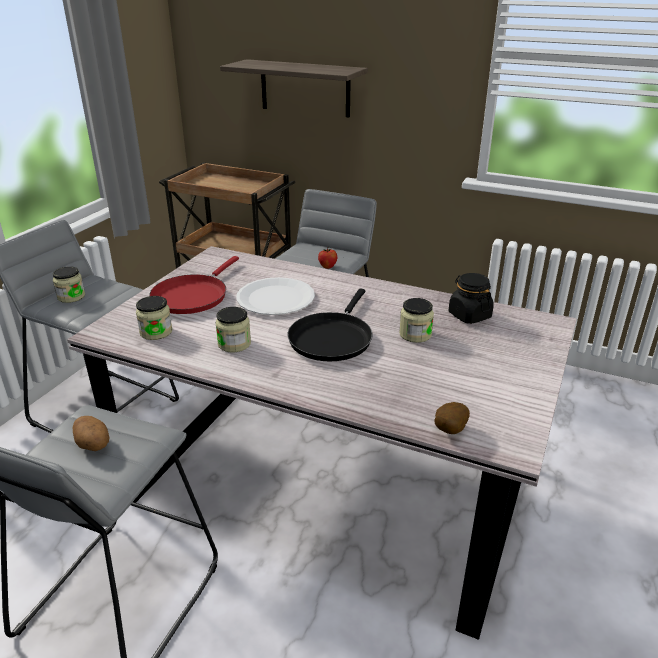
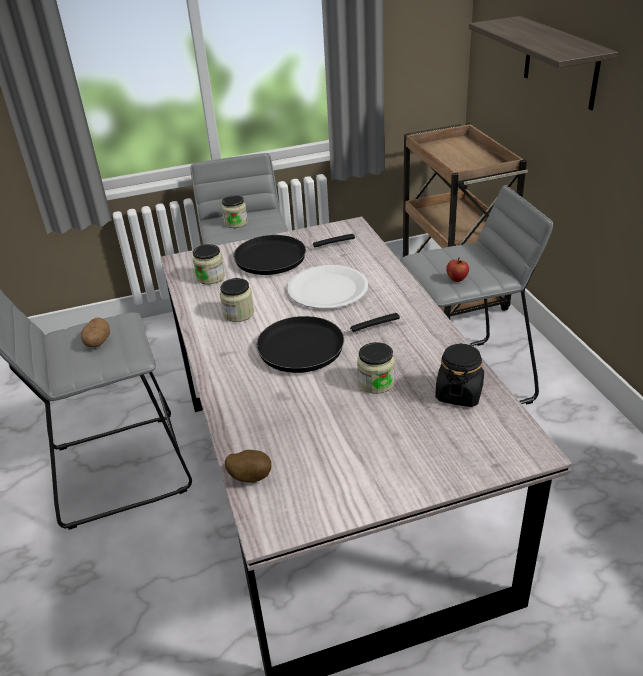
camera: 50 degrees right, 5 degrees up
(192, 296) = (276, 258): red frying pan -> black frying pan

